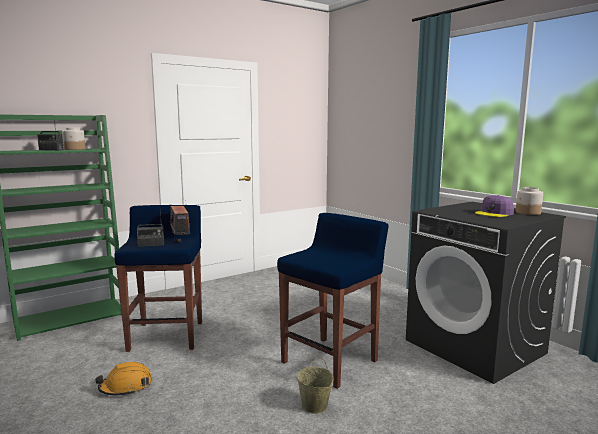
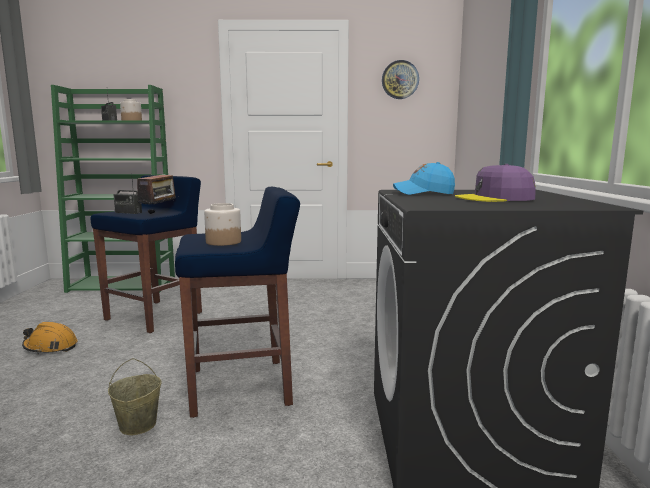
camera: 35 degrees right, 0 degrees up
(292, 111) = (400, 79): none -> wall clock
(450, 212) = (423, 193): none -> blue cap
(528, 212) = (570, 202): jar -> jar (223, 242)

